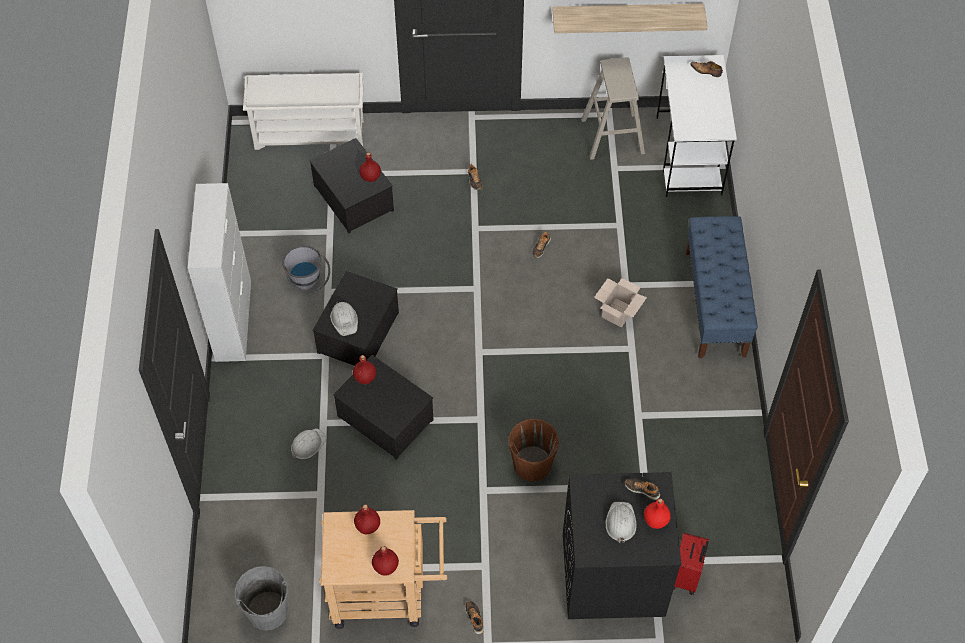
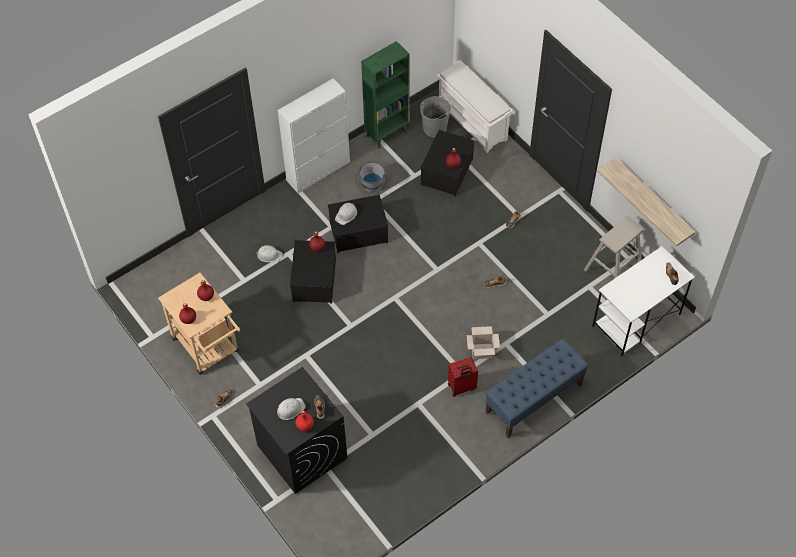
camera: 55 degrees right, 0 degrees up
(246, 220) = (387, 133): none -> green bookcase
(267, 611) = (158, 301): grey bucket -> grey bucket (434, 128)
(532, 464) = (341, 369): brown bucket -> none
(686, 576) = (329, 490): red suitcase -> red suitcase (462, 387)

